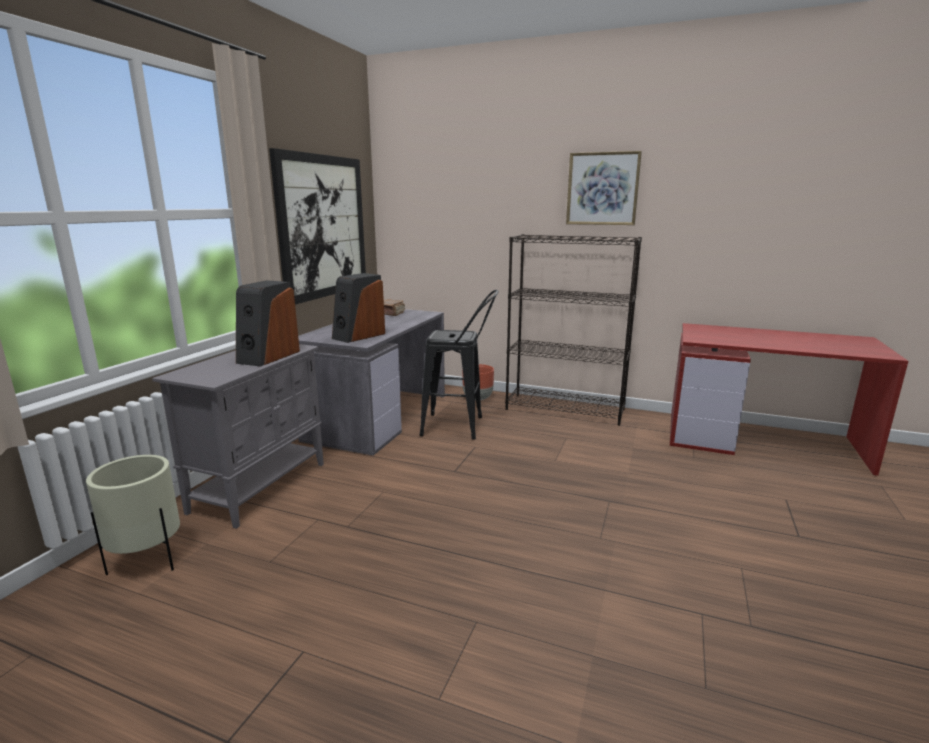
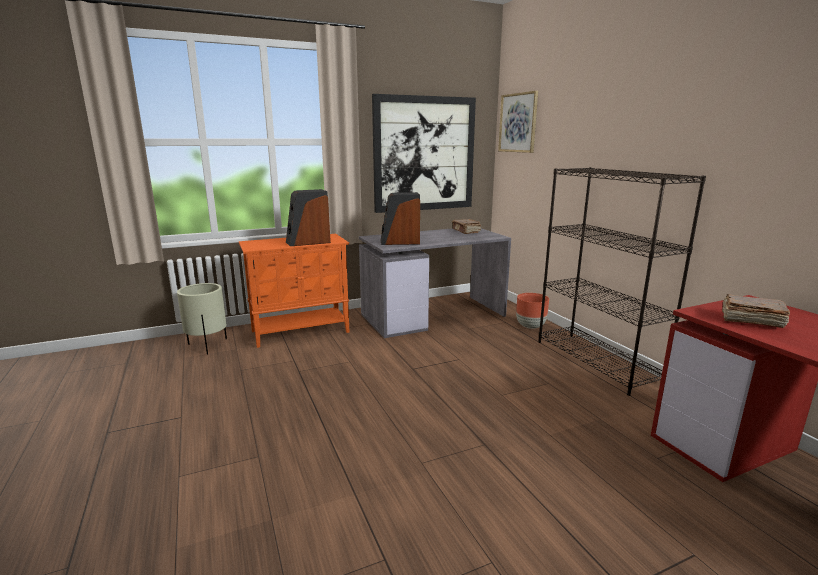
camera: 45 degrees right, 0 degrees up
(260, 486) = (301, 331): grey cabinet -> orange cabinet
(460, 427) = (474, 342): black stool -> none
(602, 189) = (674, 116): picture -> picture (518, 123)
(723, 337) = (750, 320): none -> brown book

